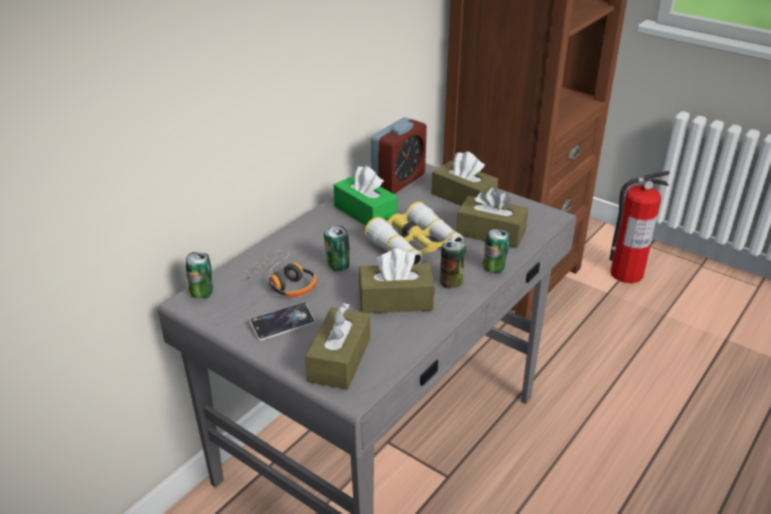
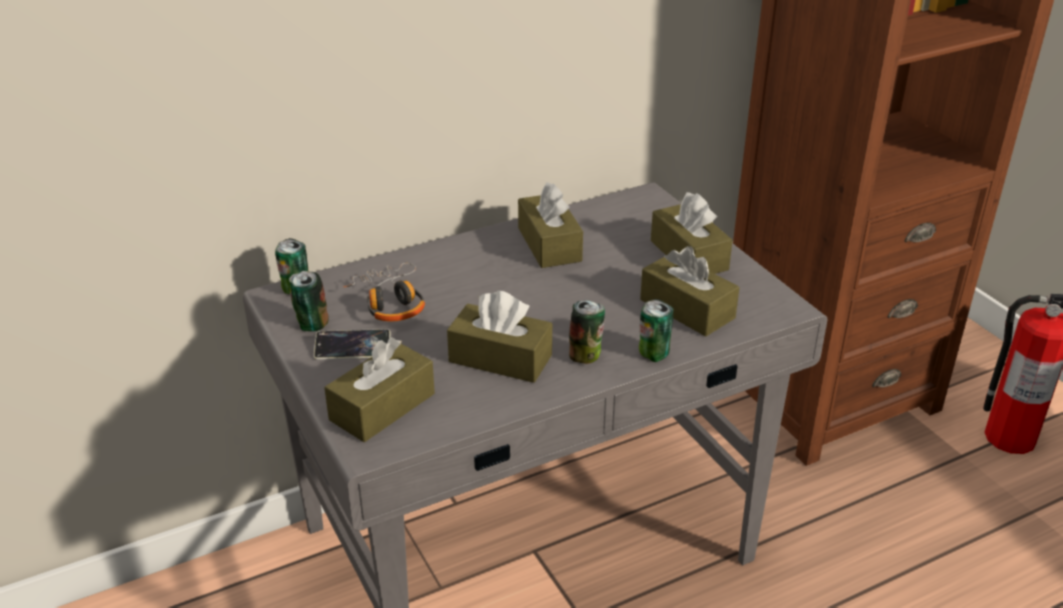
camera: 25 degrees right, 0 degrees up
(337, 266) = (465, 300): can -> can (311, 324)
(365, 212) = (549, 244): green tissue box -> brown tissue box
(398, 180) = (622, 214): alarm clock -> none
(415, 246) = (576, 300): binoculars -> none

